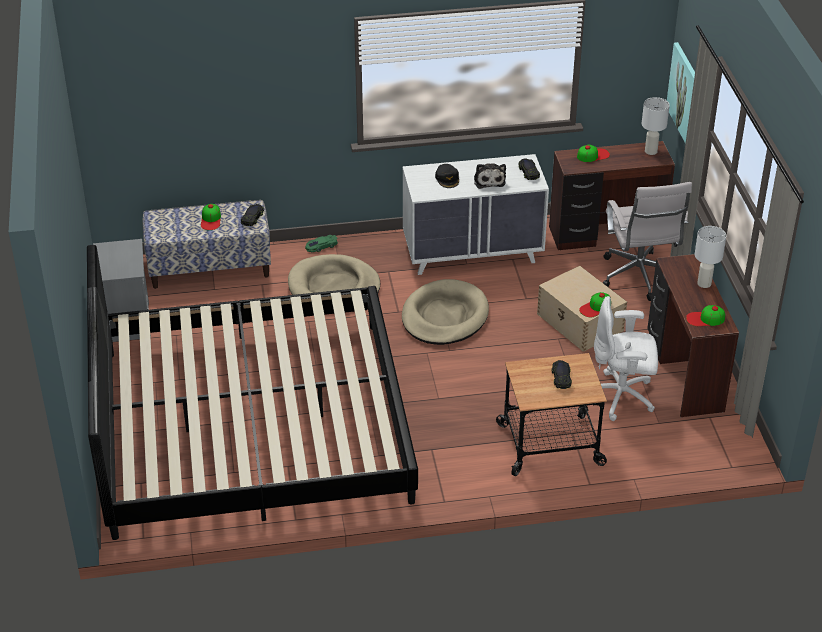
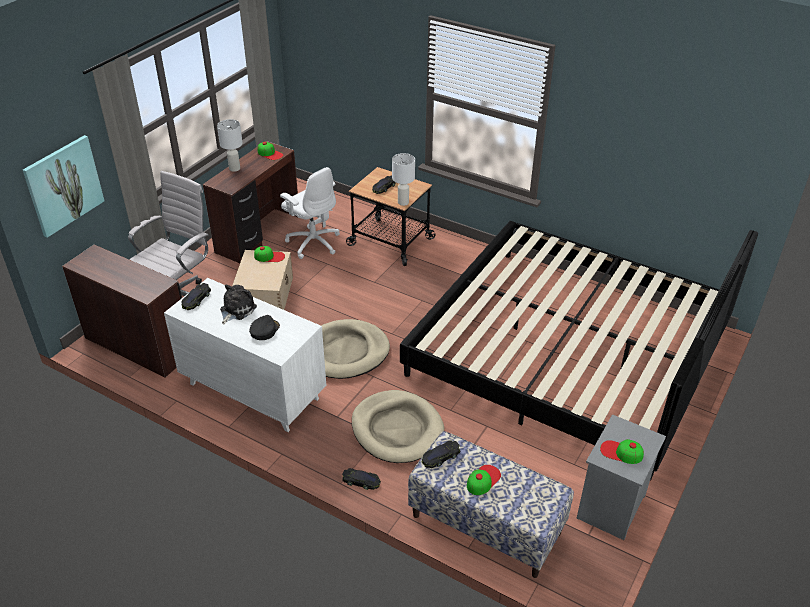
camera: 140 degrees left, 0 degrees up
(321, 246) = (361, 481): green toy car -> black toy car
(593, 155) = (129, 283): cap -> cap (621, 452)
(650, 151) = (87, 262): white table lamp -> white table lamp (403, 202)

